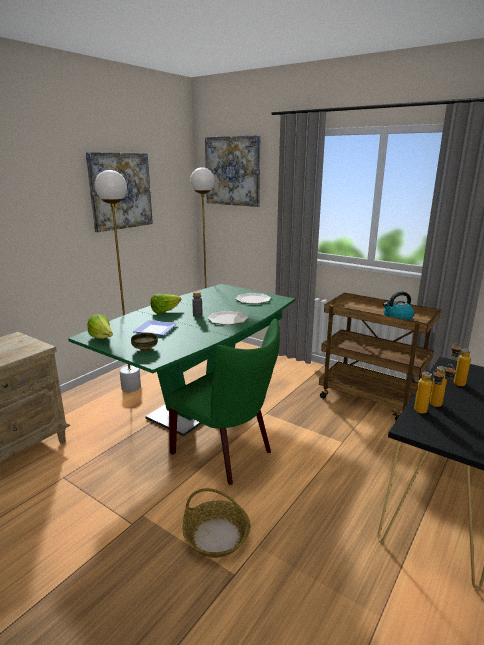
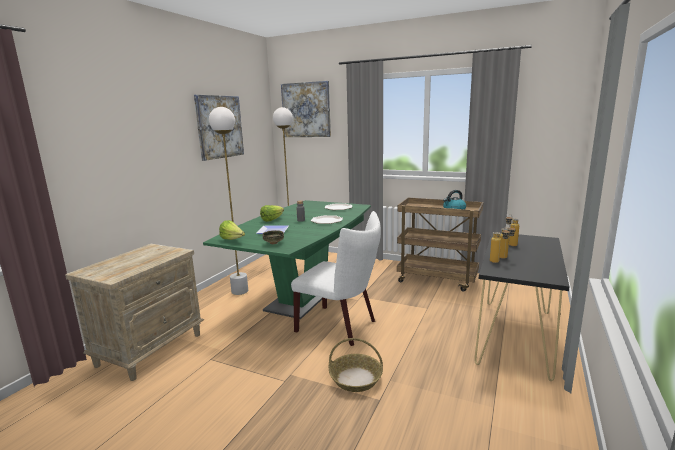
camera: 10 degrees left, 5 degrees down
(227, 453) = (341, 326): green chair -> white chair

